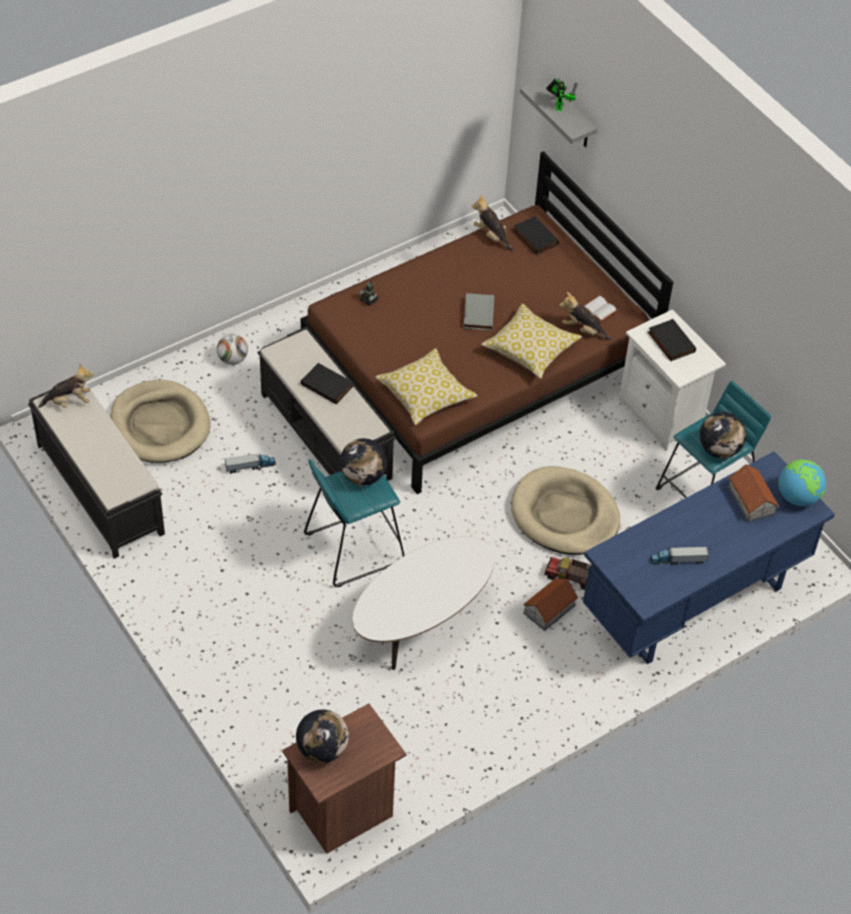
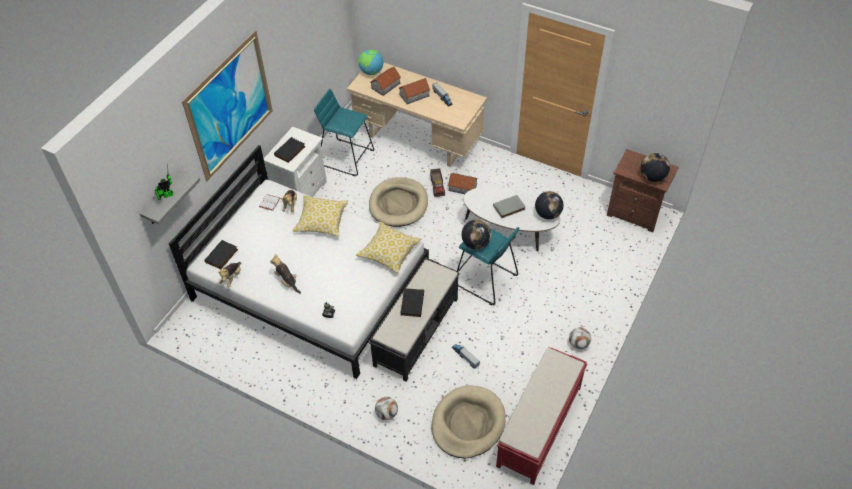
camera: 115 degrees left, 0 degrees up
(69, 401) = (523, 434): plush toy -> plush toy (287, 281)
(99, 488) = (539, 427): black bench -> red bench
(175, 594) = (578, 344): none -> football
(477, 313) = (307, 256): grey book -> grey book (509, 208)
(479, 364) = (311, 284): brown bed -> white bed
(675, 186) = (230, 106): none -> picture
(693, 603) = (418, 139): blue desk -> beige desk
(706, 526) = (414, 95): none -> toy house
(719, 449) = (351, 116): globe -> globe (548, 214)

